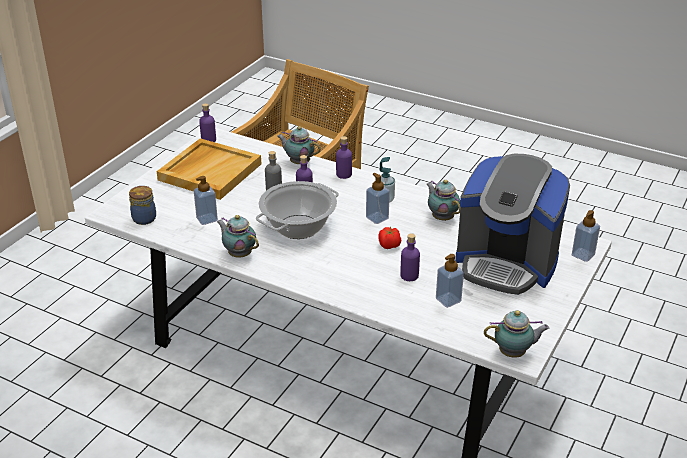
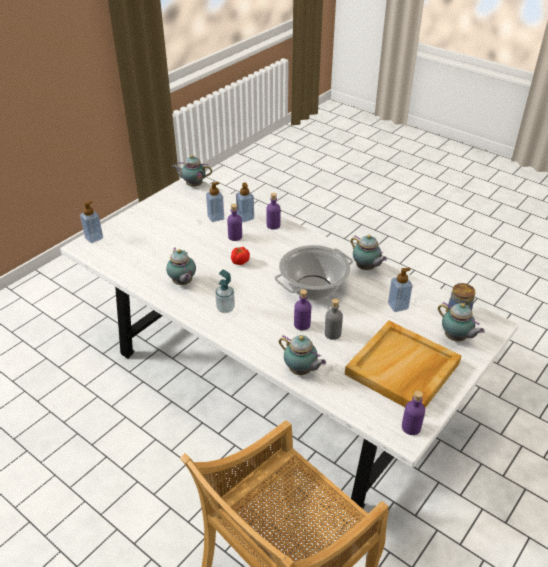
camera: 170 degrees left, 5 degrees up
(154, 198) = (456, 338): none -> teapot
(344, 174) = (255, 346): purple bottle -> purple bottle (273, 225)
(377, 218) = (240, 289): soap dispenser -> soap dispenser (245, 217)
(506, 264) = (157, 237): coffee machine -> none

